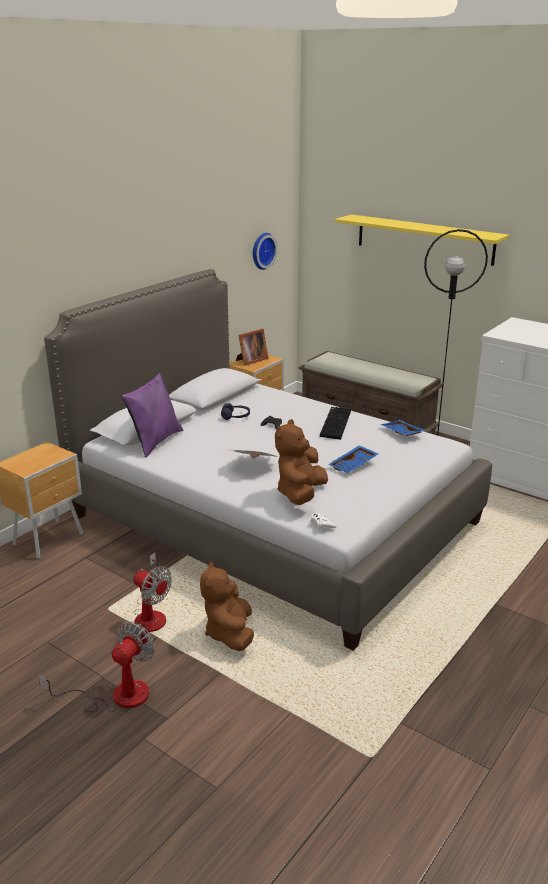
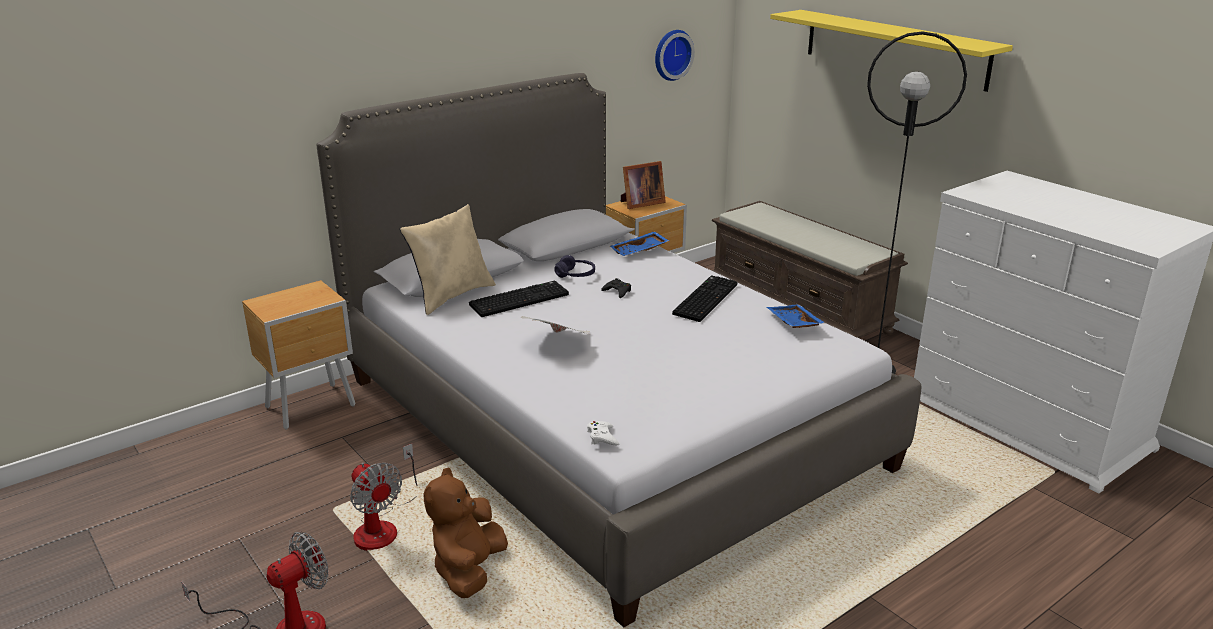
camera: 15 degrees right, 0 degrees up
(155, 441) = (452, 296): purple pillow -> beige pillow
(206, 438) = (519, 299): none -> keyboard
(300, 494) = (597, 390): brown plush toy -> none
(354, 465) = (697, 360): blue tray -> blue tray (639, 251)

